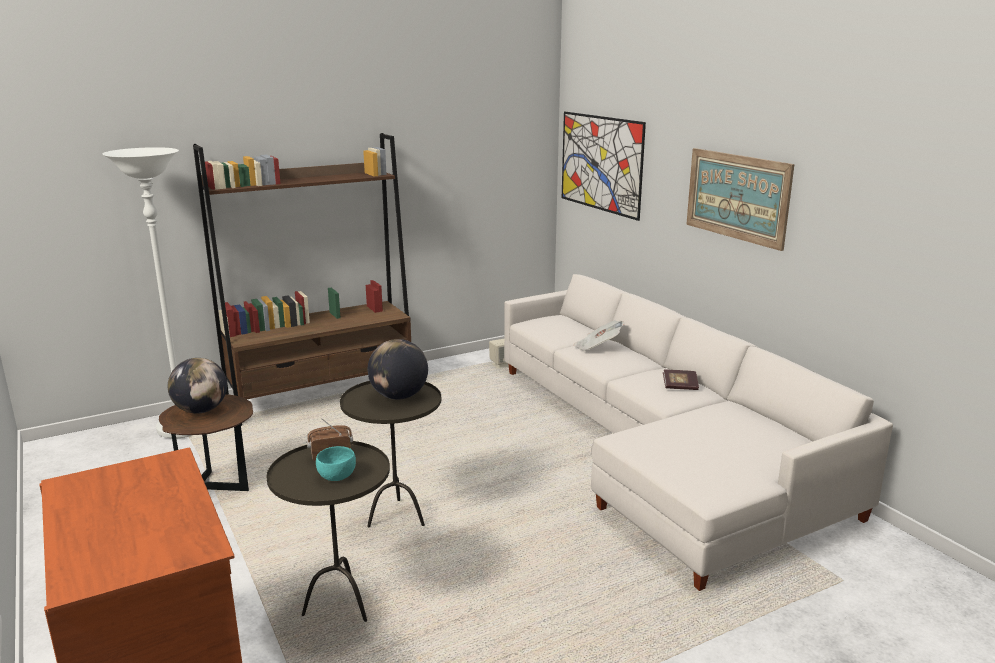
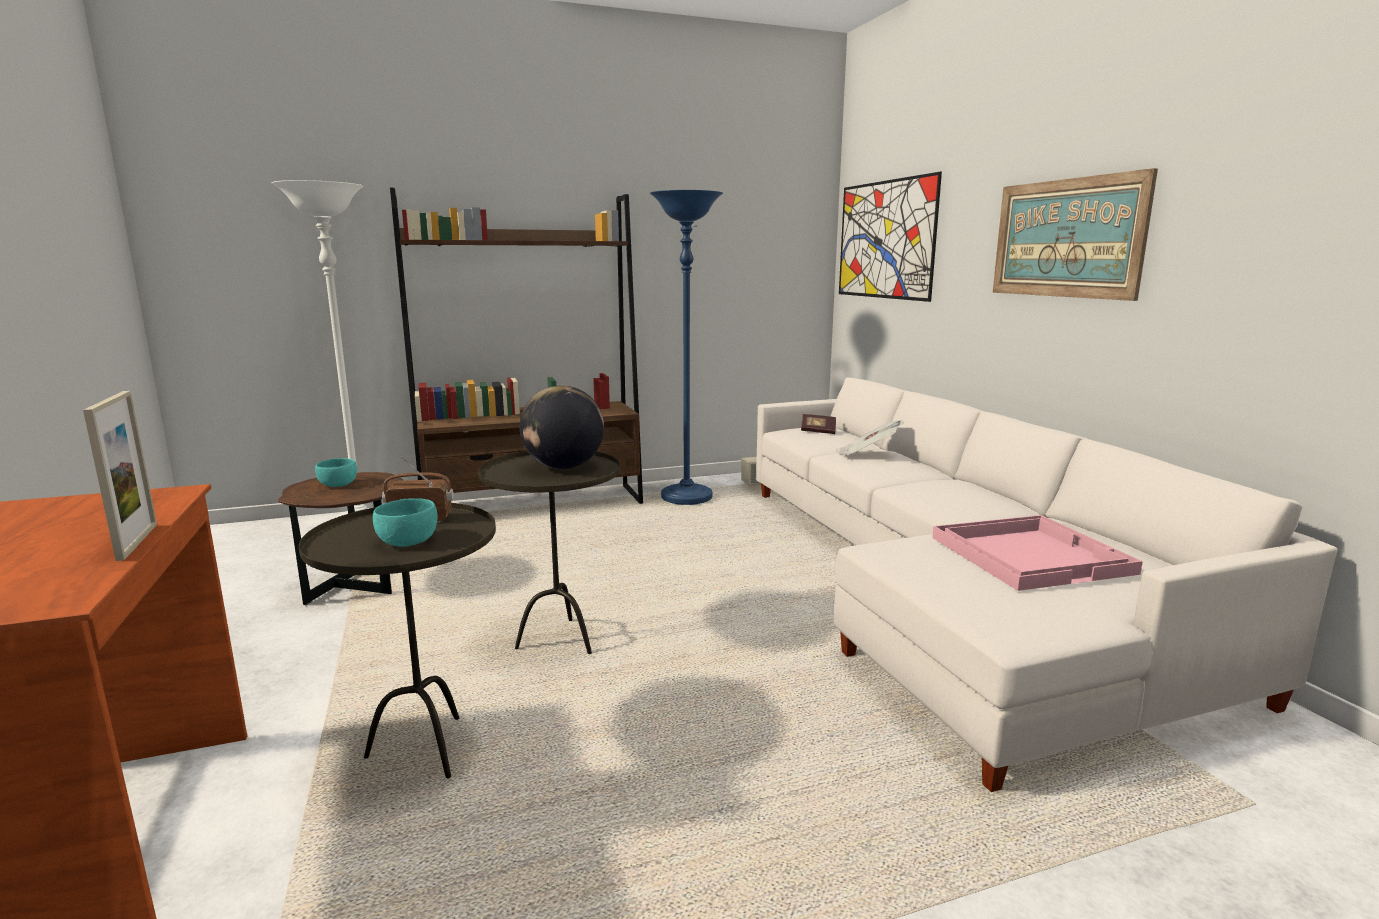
camera: 10 degrees right, 5 degrees down
(201, 410) = (338, 484): globe -> turquoise bowl
(201, 502) = (137, 541): none -> picture frame
(449, 379) = (686, 498): none -> blue floor lamp
(680, 386) = (975, 497): book -> book (818, 431)
(718, 436) = (1030, 554): none -> pink tray

